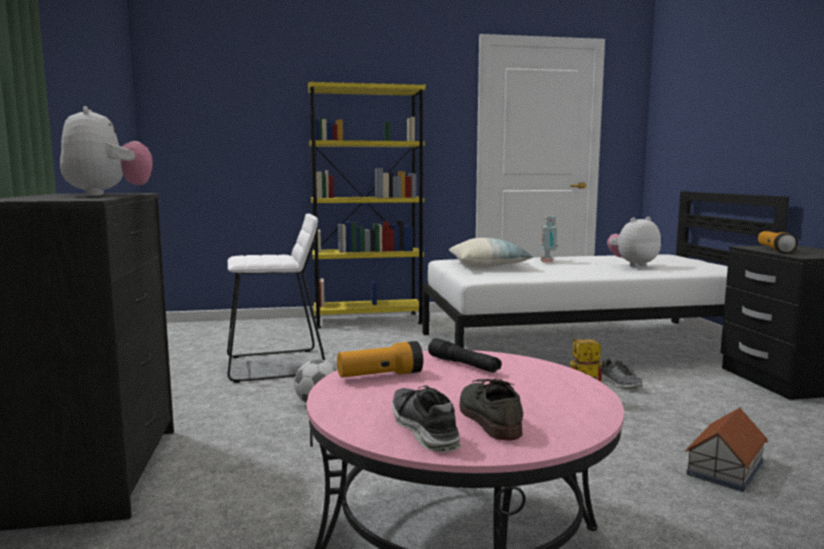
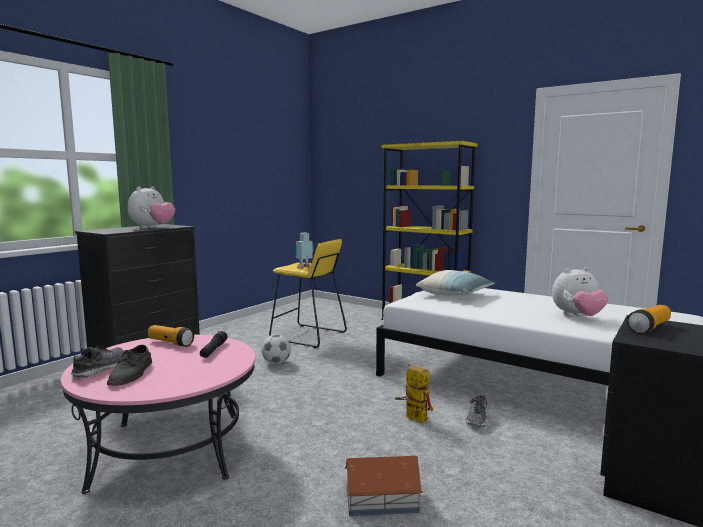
camera: 45 degrees right, 0 degrees up
(275, 366) = (308, 336): white stool -> yellow stool
(487, 416) = (131, 374): grey shoe -> grey shoe turned 150 degrees clockwise
(548, 261) = (519, 299): toy robot -> toy robot (304, 267)
(632, 265) = (577, 316): plush toy -> plush toy turned 150 degrees clockwise

